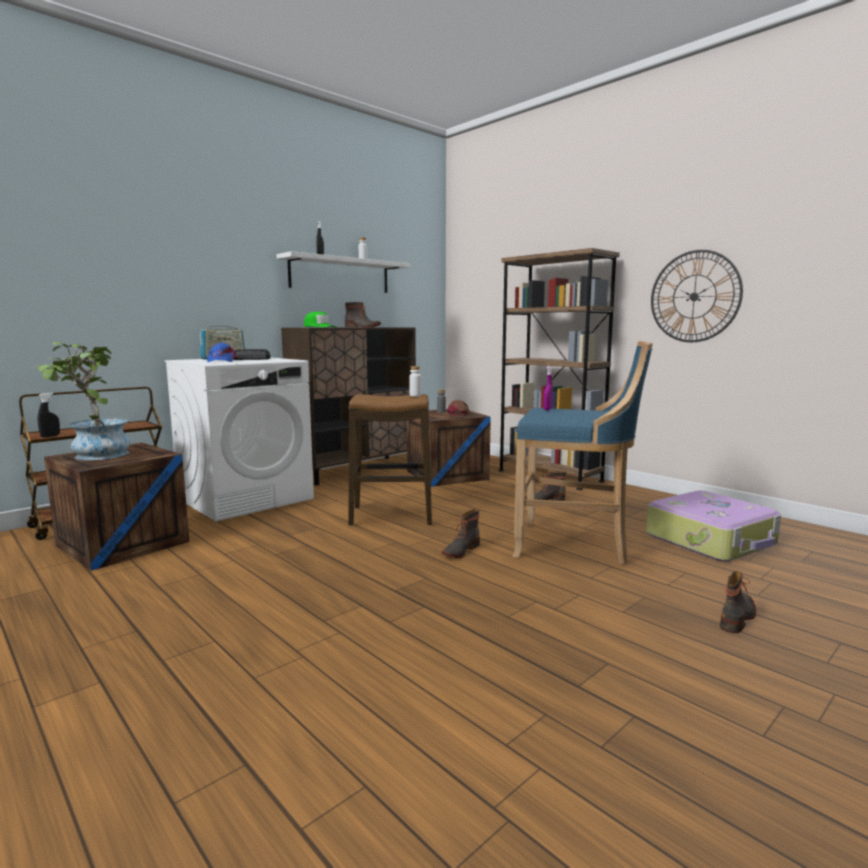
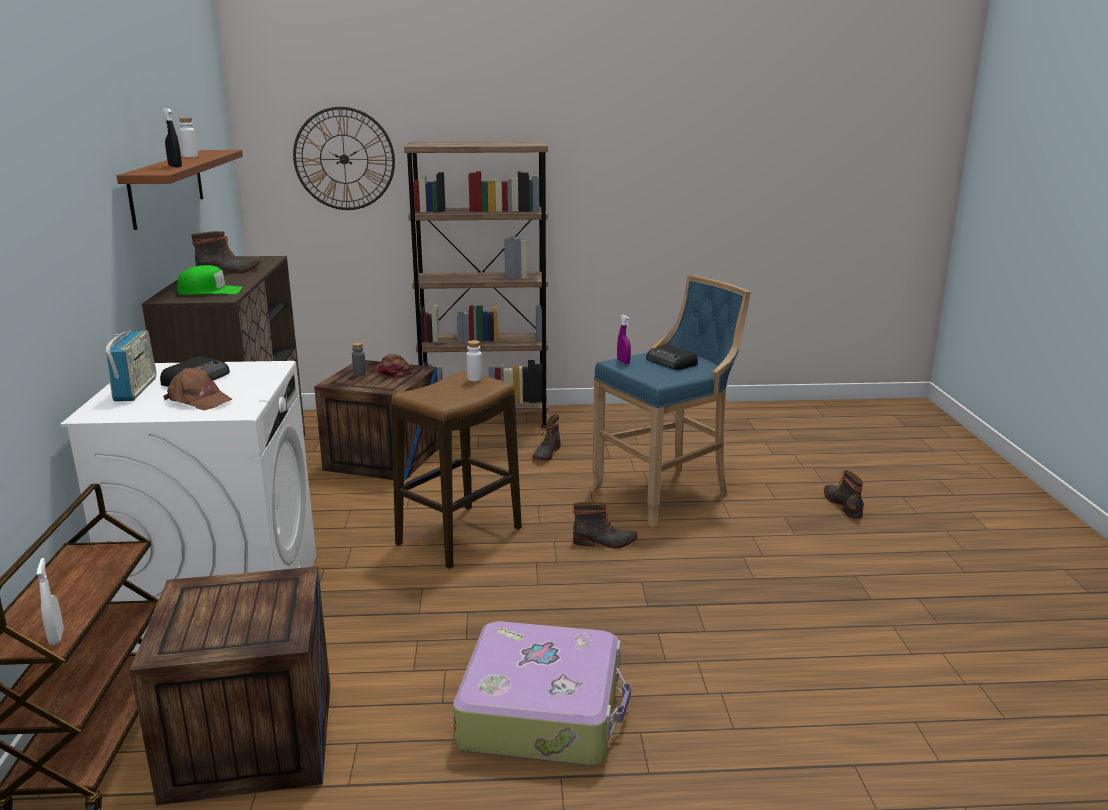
camera: 50 degrees left, 10 degrees up
(50, 436) = (56, 637): black spray bottle -> white spray bottle
(93, 455) = (203, 628): potted plant -> none
(221, 361) = (199, 400): blue cap -> brown cap
(340, 275) = (167, 187): white shelf -> brown shelf
(460, 550) = (605, 542): boot -> boot turned 75 degrees counterclockwise
(583, 414) = (672, 362): none -> radio
(694, 296) = (632, 195): wall clock -> wall clock (344, 159)
(711, 540) = (727, 444): suitcase -> suitcase (543, 711)

